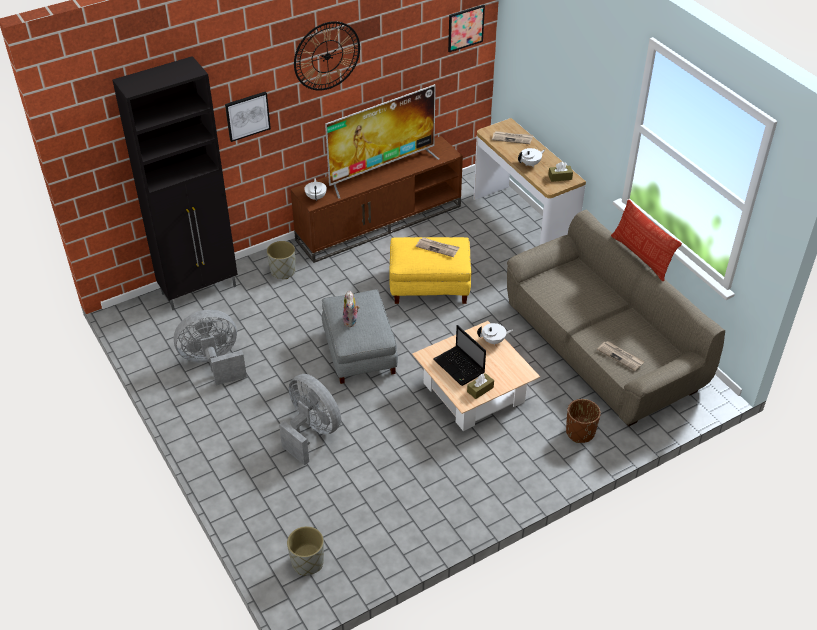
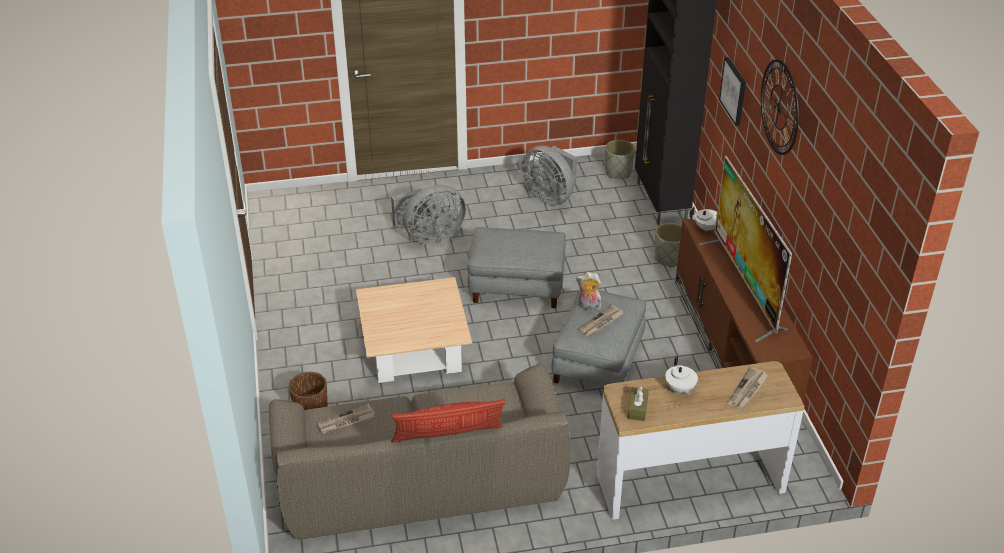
camera: 110 degrees right, 5 degrees down
(213, 363) = (550, 196): grey fan -> grey fan turned 135 degrees clockwise
(307, 562) = (296, 210): grey planter -> grey planter (618, 172)
(351, 321) = (512, 237): plush toy -> plush toy (588, 307)
(430, 285) = (598, 362): yellow ottoman -> grey ottoman
(460, 367) = (415, 303): laptop -> none
(465, 28) = (863, 252): picture -> none
(480, 389) = (376, 308): brown tissue box -> none
(493, 341) = (438, 337): white teapot -> none

